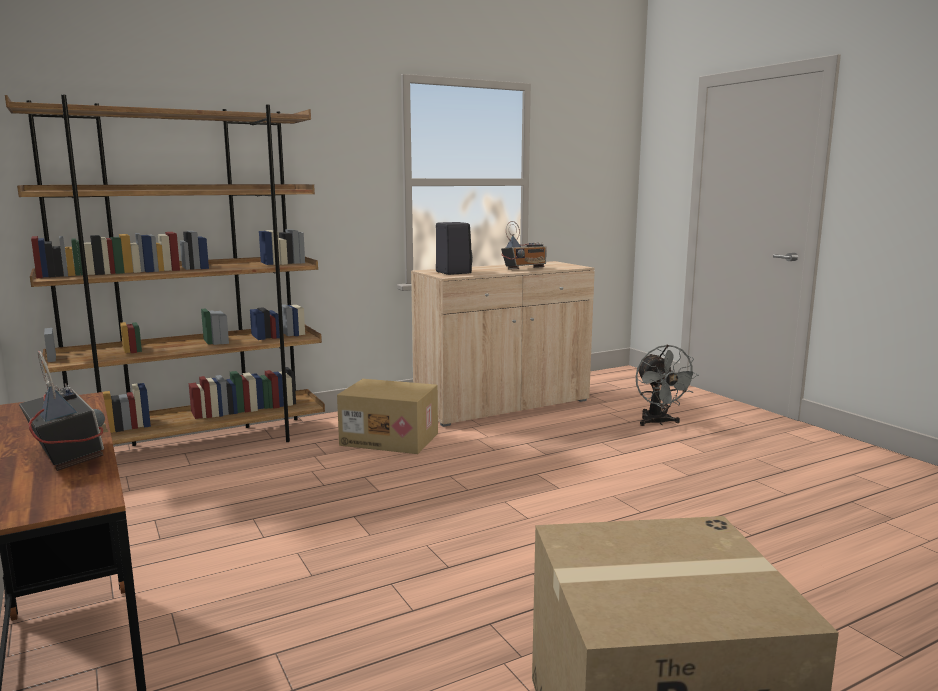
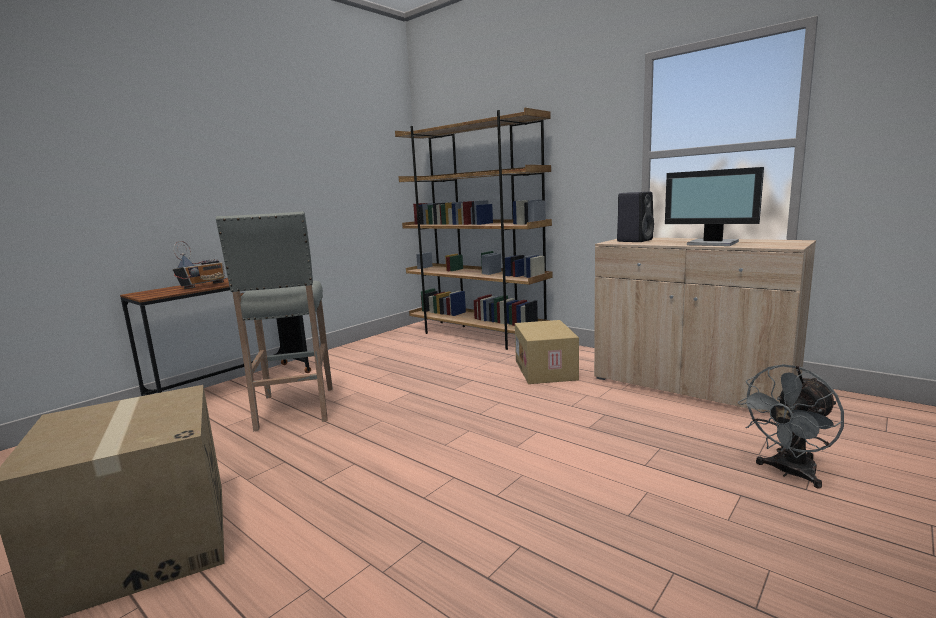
camera: 70 degrees right, 0 degrees up
(300, 611) = (295, 409): none -> grey stool
(525, 269) = (713, 243): radio -> monitor

